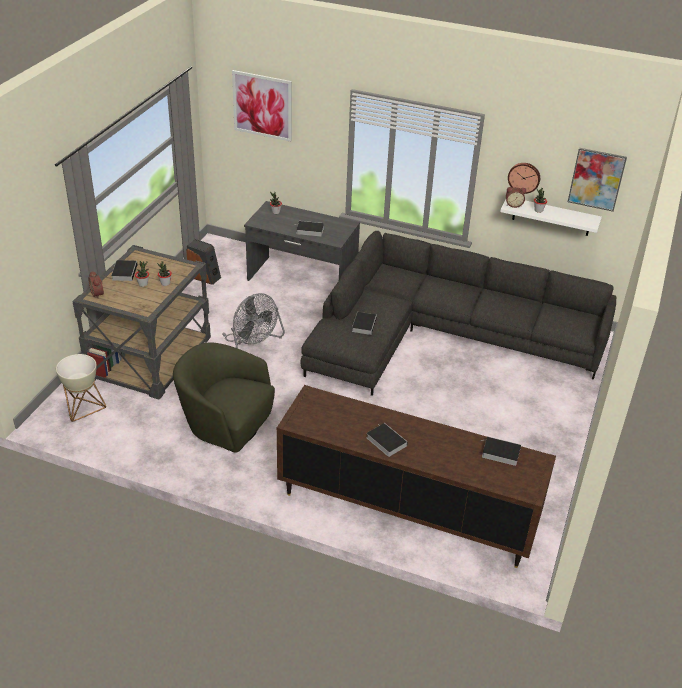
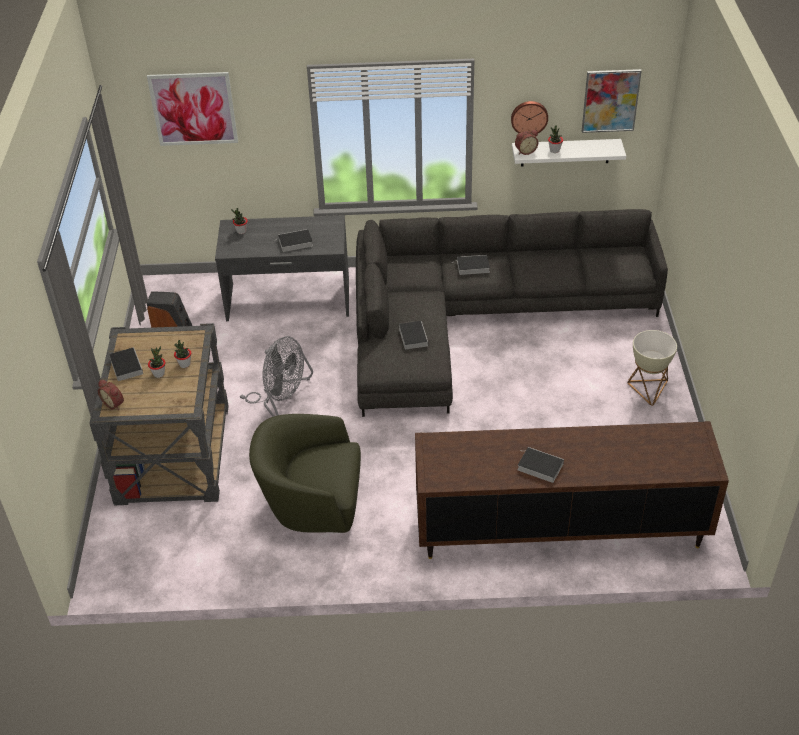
camera: 20 degrees left, 5 degrees up
(84, 408) = (137, 543): planter -> planter (647, 389)
(499, 453) = (656, 438): book -> book (472, 267)

